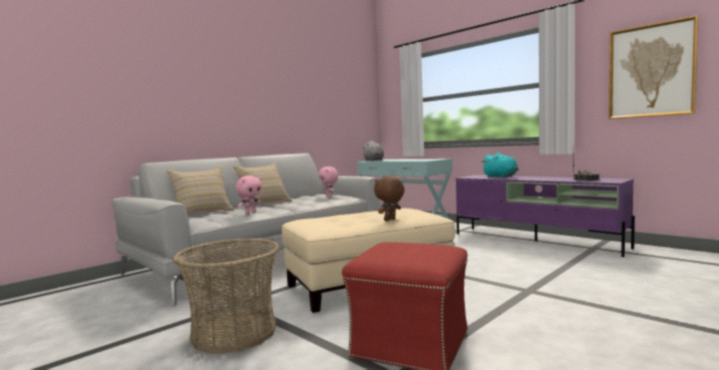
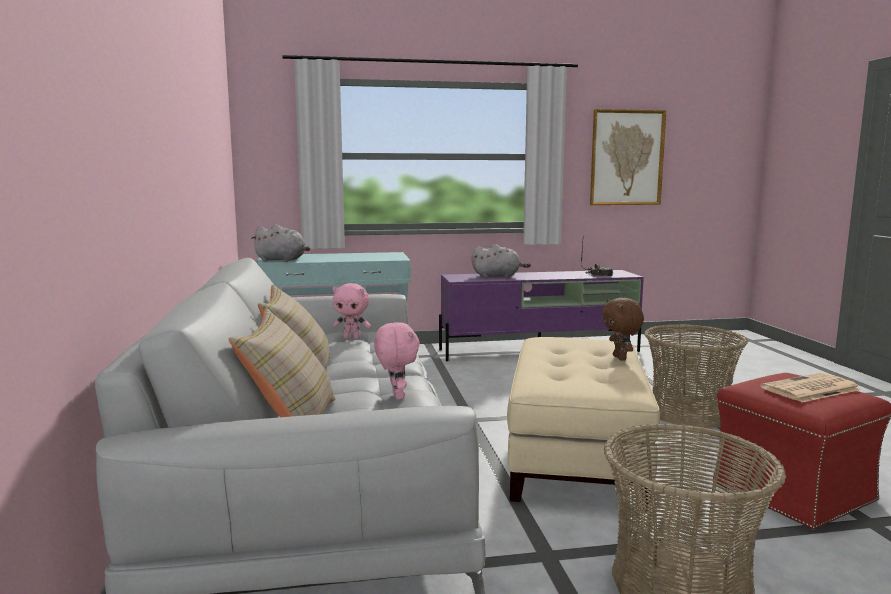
camera: 55 degrees left, 5 degrees up
(407, 252) = (810, 389): none -> newspaper
(501, 177) = (498, 276): turquoise plush toy -> grey plush toy
(510, 293) = (689, 413): none -> basket

